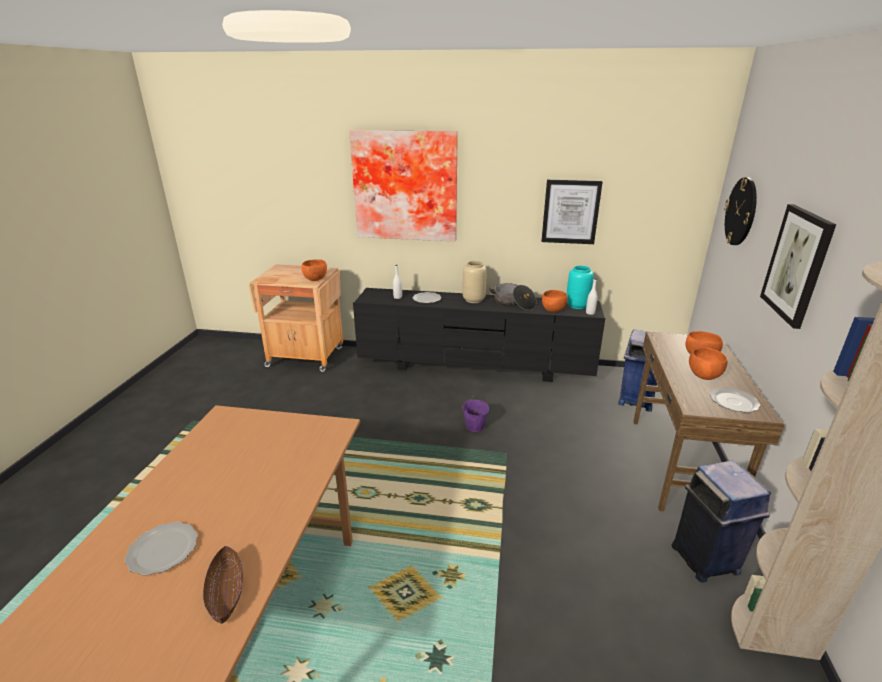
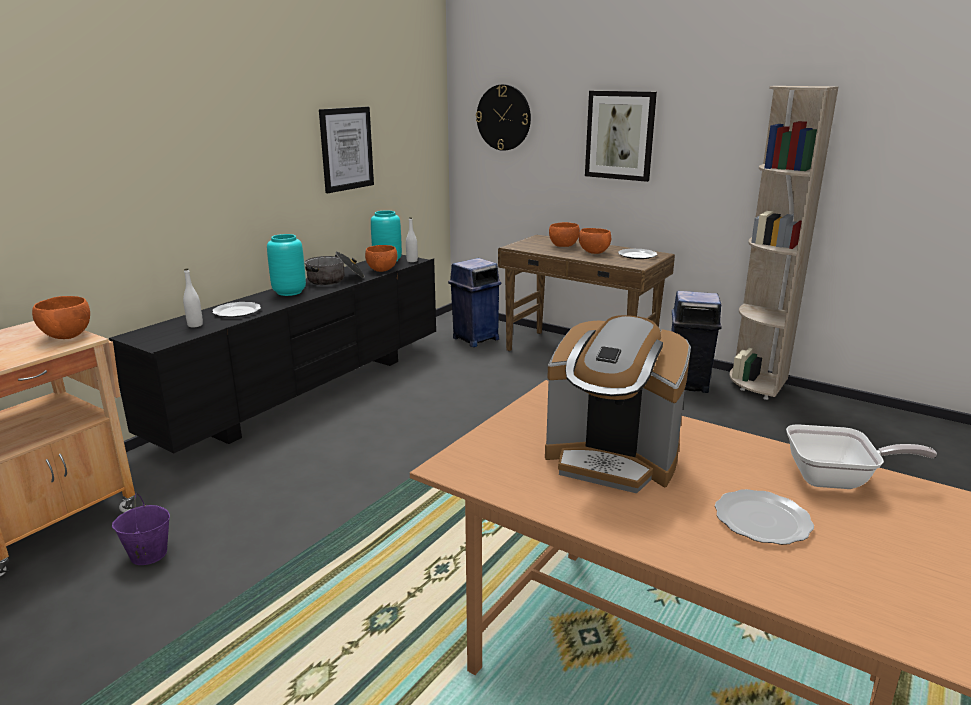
camera: 65 degrees left, 5 degrees down
(226, 592) = (837, 479): brown bowl -> frying pan
(240, 470) = (612, 460): none -> coffee machine
(405, 186) = (144, 138): picture -> none
(473, 300) = (288, 292): beige vase -> turquoise vase
(474, 426) = (428, 424): purple bucket -> purple bucket (148, 555)

